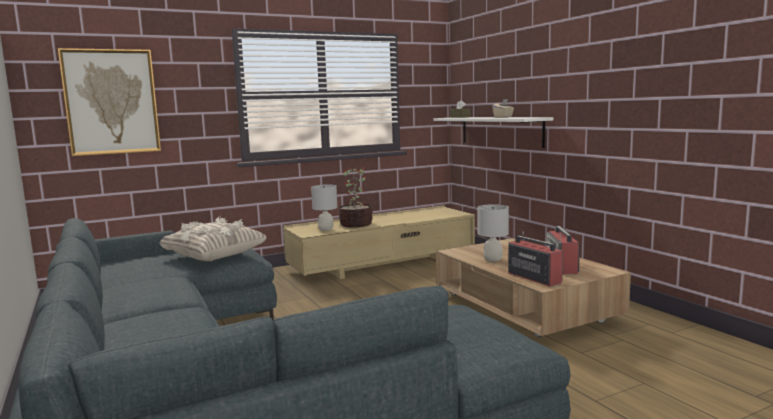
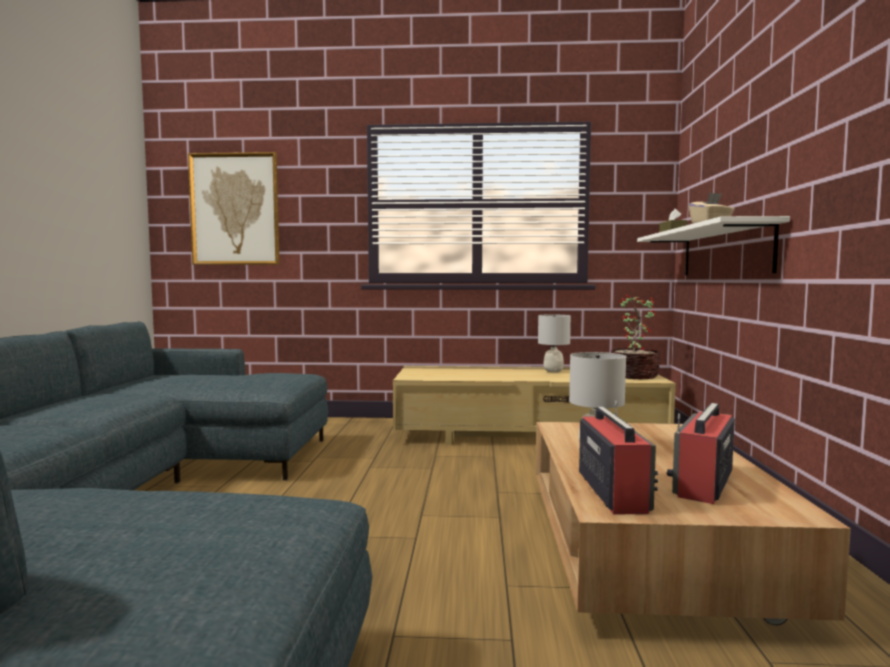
camera: 30 degrees right, 5 degrees down
(214, 256) = (244, 381): beige pillow -> none
(326, 229) = (439, 375): grey table lamp -> grey table lamp (553, 371)
(356, 224) = (486, 375): potted plant -> potted plant (634, 376)

